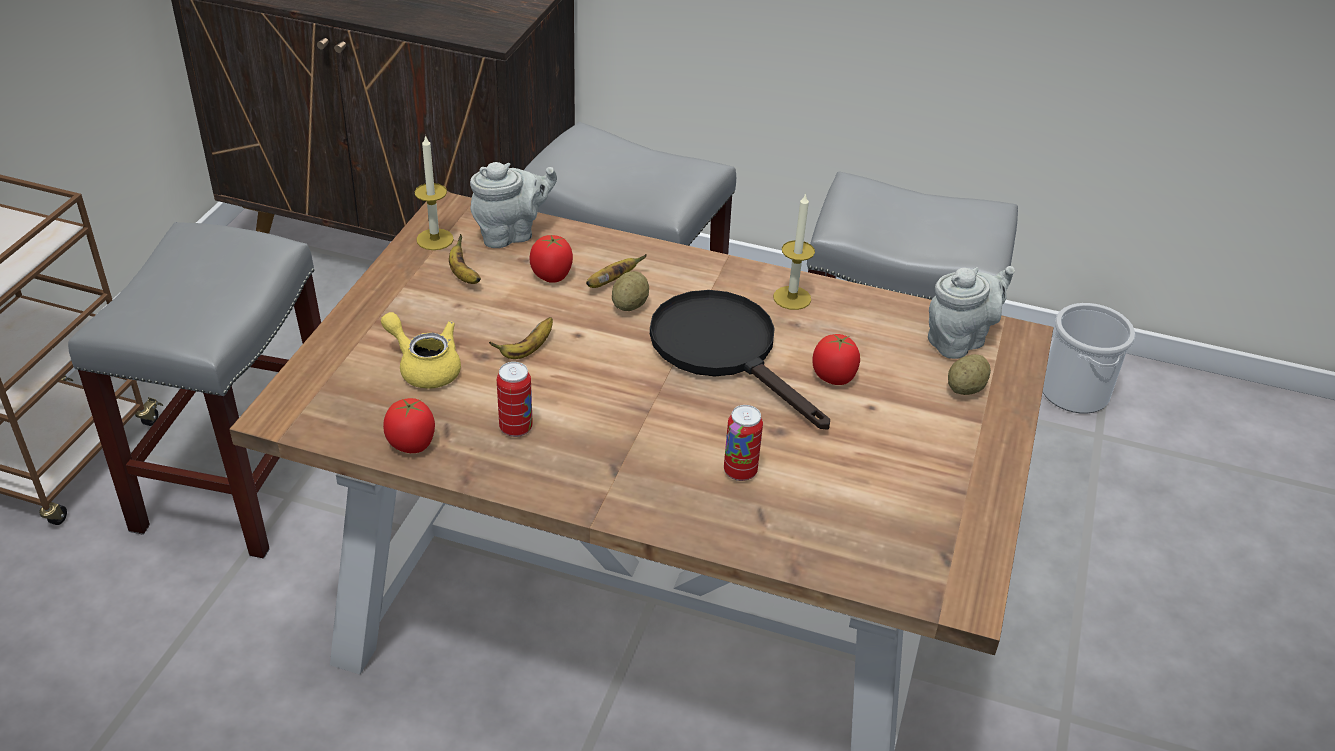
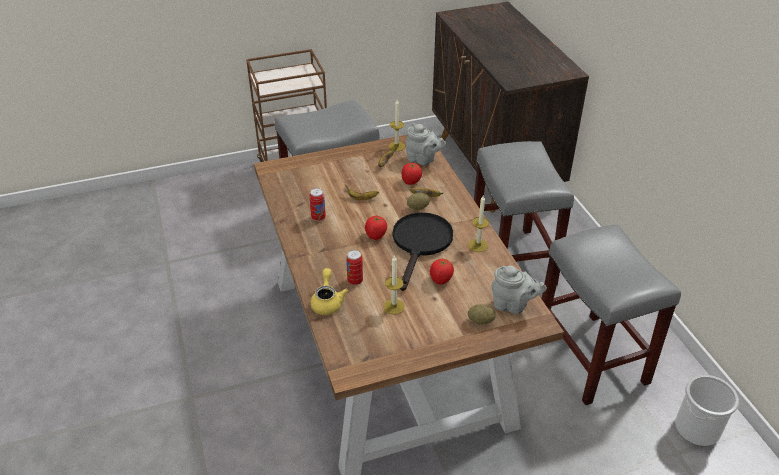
camera: 55 degrees right, 0 degrees up
(412, 444) = (286, 201): tomato -> tomato (376, 236)
(425, 367) = (326, 182): yellow teapot -> yellow teapot (327, 301)
(849, 460) = (394, 306): none -> candle

